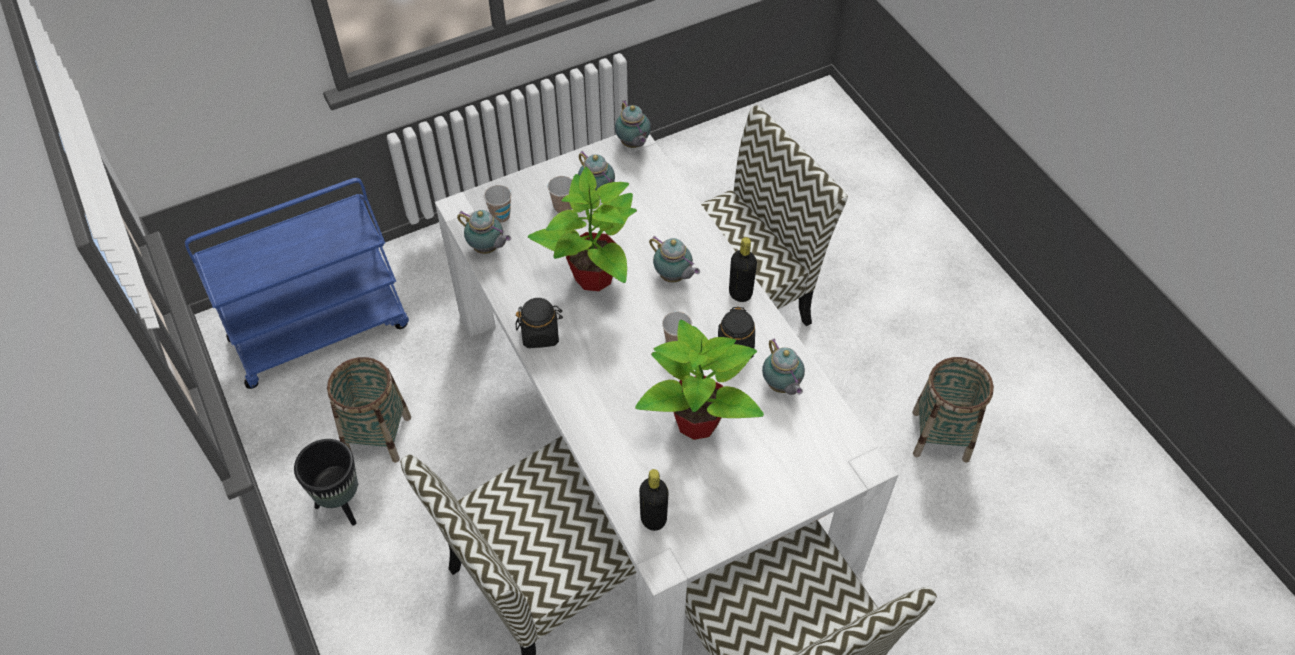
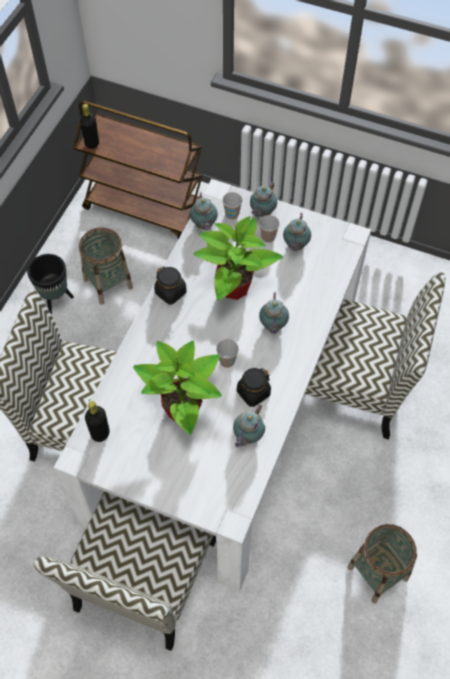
camera: 50 degrees right, 5 degrees up
(321, 331) = (145, 208): blue cart -> brown cart
(633, 144) = (350, 236): teapot -> teapot (261, 213)
(740, 293) = (294, 368): black bottle -> black bottle (92, 143)

